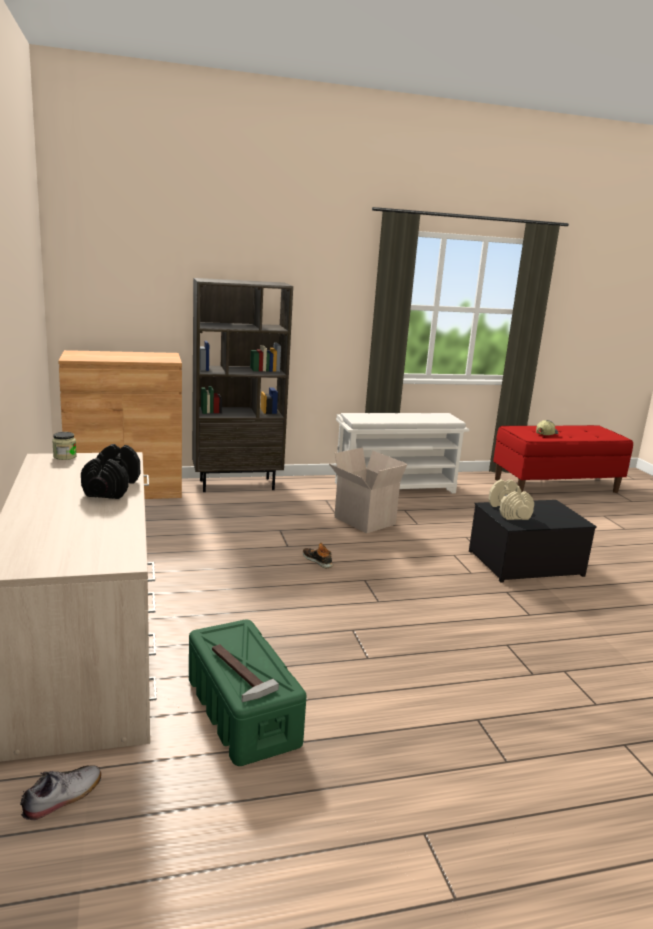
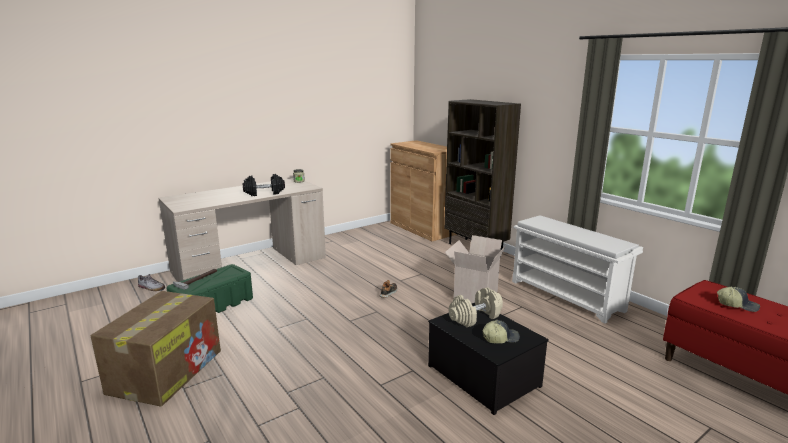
camera: 70 degrees right, 0 degrees up
(451, 777) = (167, 370): none -> cardboard box
(551, 513) = (500, 338): none -> cap

